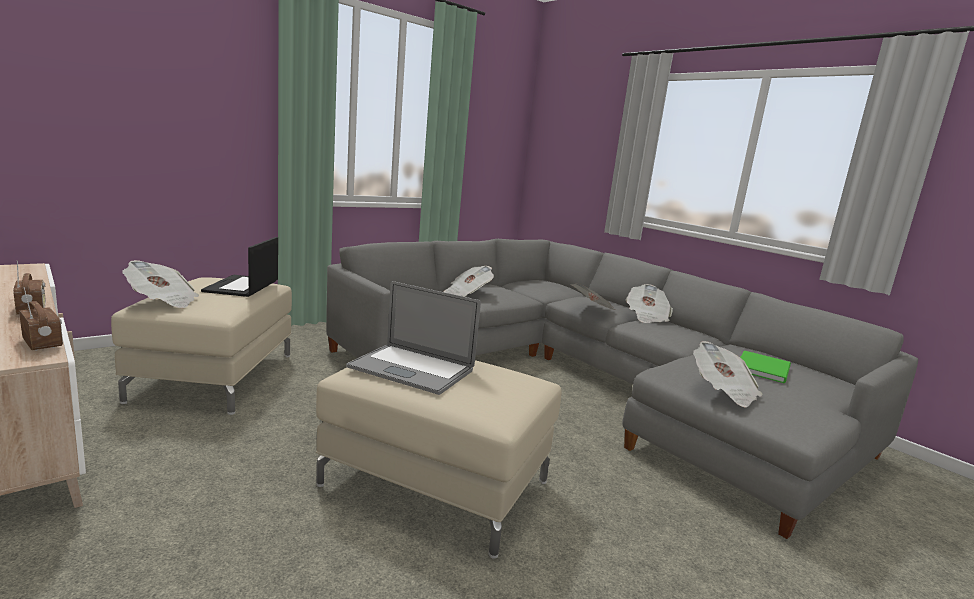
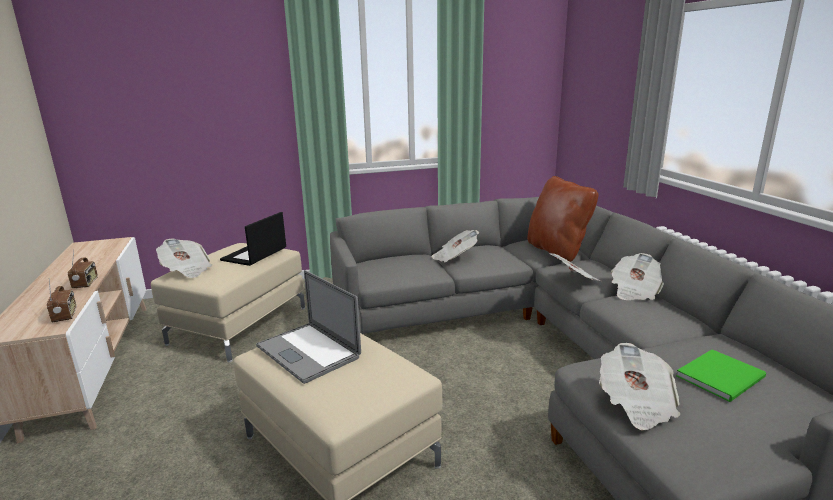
camera: 25 degrees right, 5 degrees up
(556, 289) = (557, 251): none -> brown pillow

